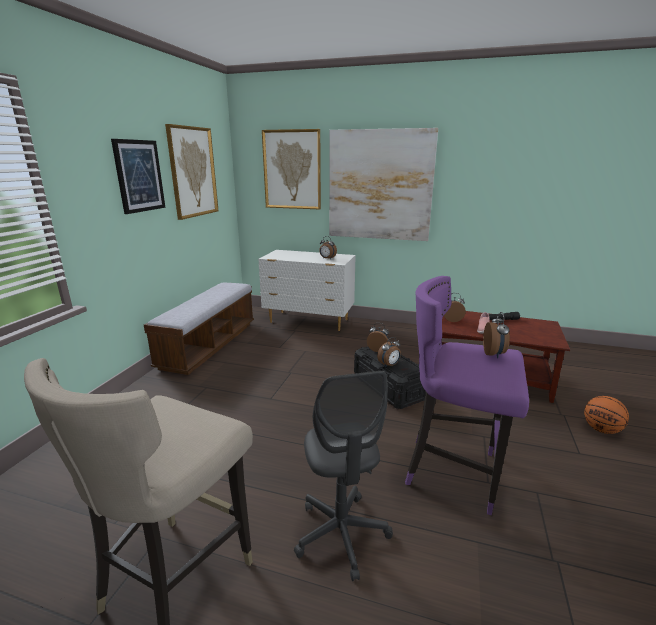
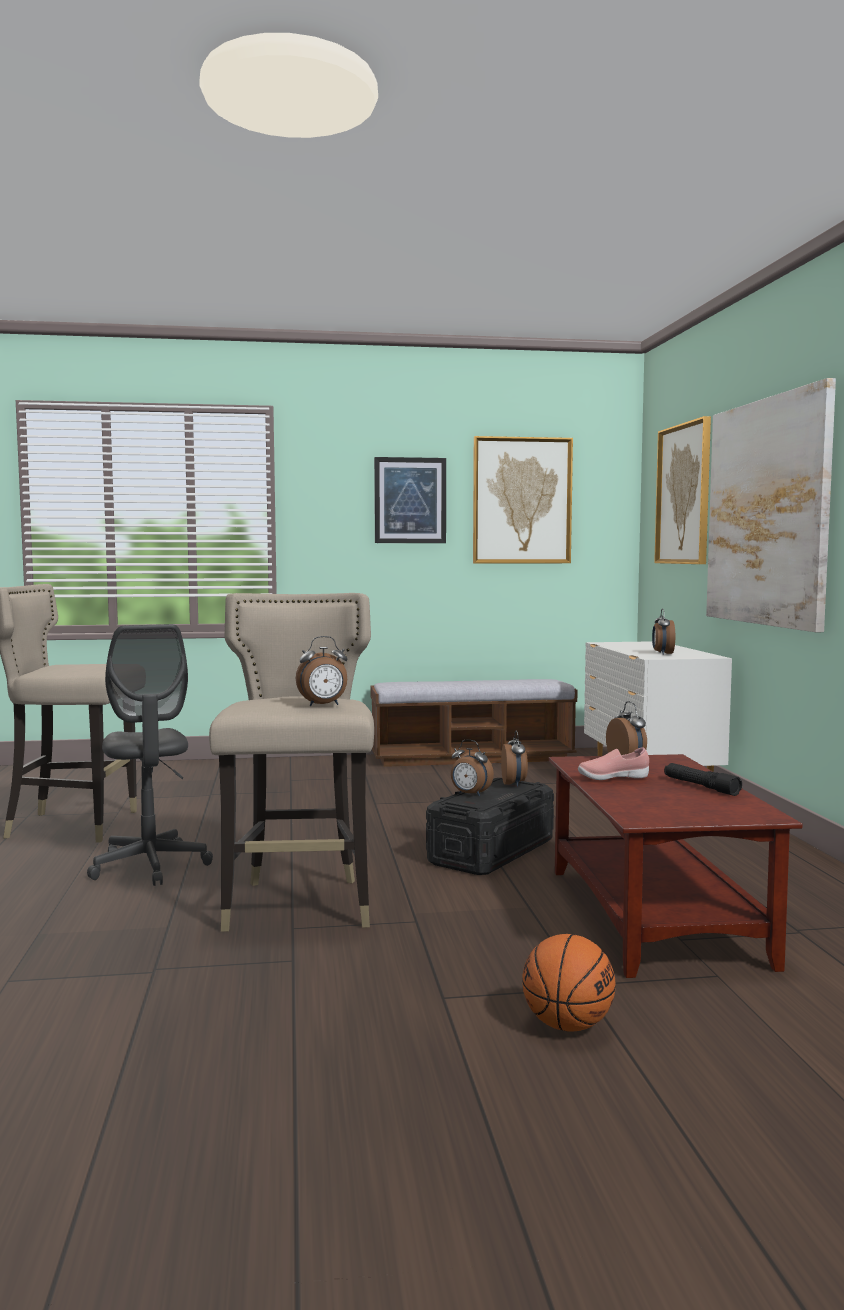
camera: 65 degrees right, 15 degrees down
(341, 534) = (150, 866): grey office chair -> grey office chair turned 75 degrees counterclockwise
(453, 472) = (300, 906): purple stool -> beige stool

